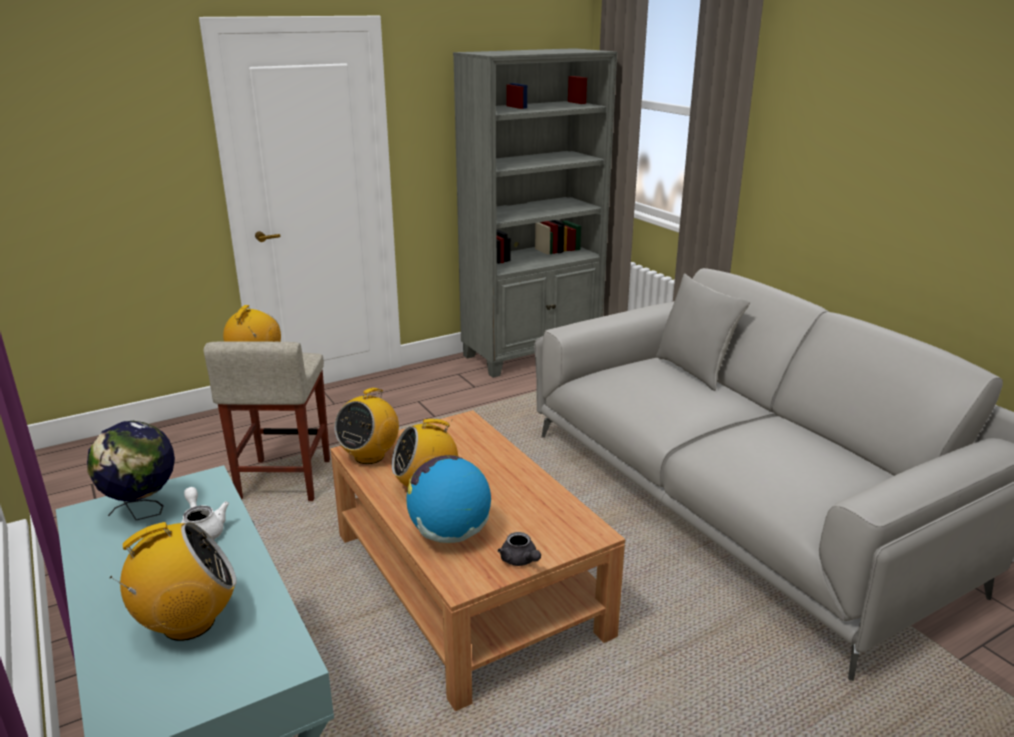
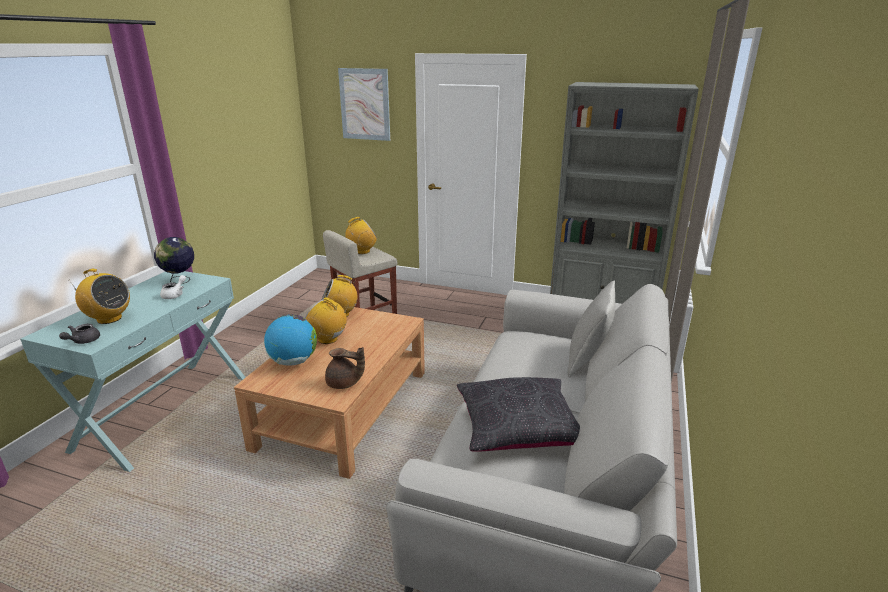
camera: 50 degrees right, 0 degrees up
(106, 114) = (365, 104): none -> picture
(520, 561) = (289, 389): grey teapot -> grey teapot (83, 341)
(561, 516) = (344, 384): none -> brown teapot
(778, 448) = (518, 428): none -> black pillow

